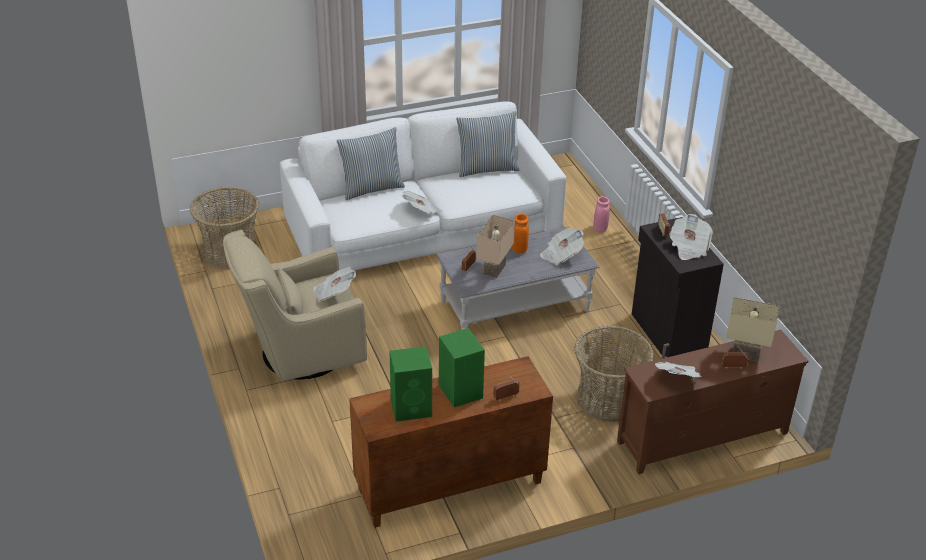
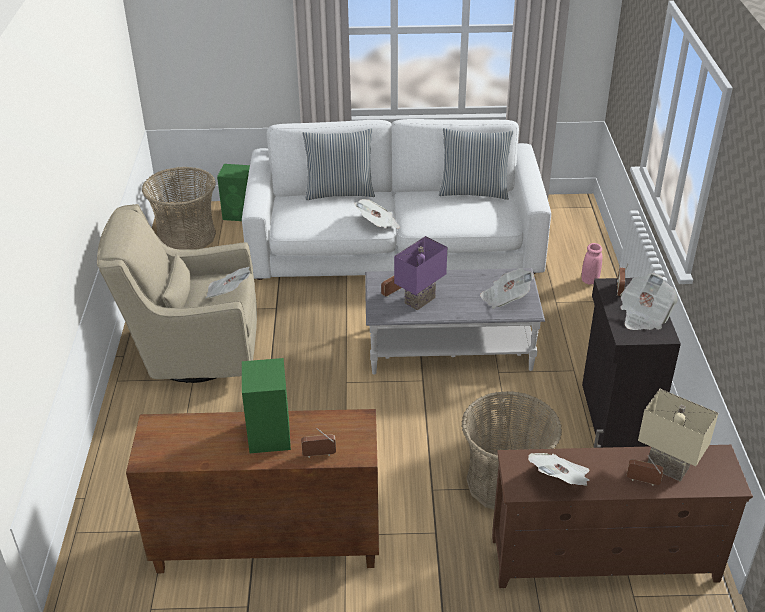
camera: 20 degrees right, 0 degrees up
(412, 407) = (202, 442): green speaker -> green speaker (240, 214)
(495, 270) = (420, 301): beige table lamp -> purple table lamp
(519, 249) = (460, 283): orange vase -> none

